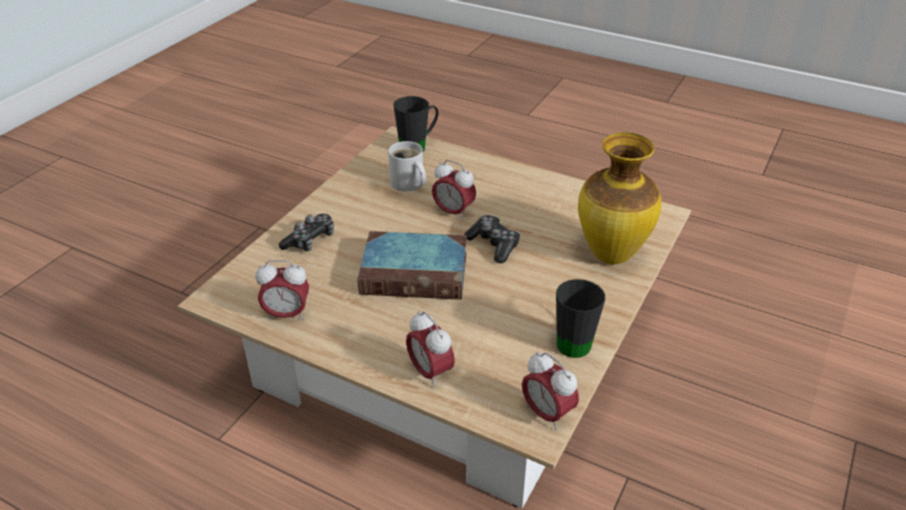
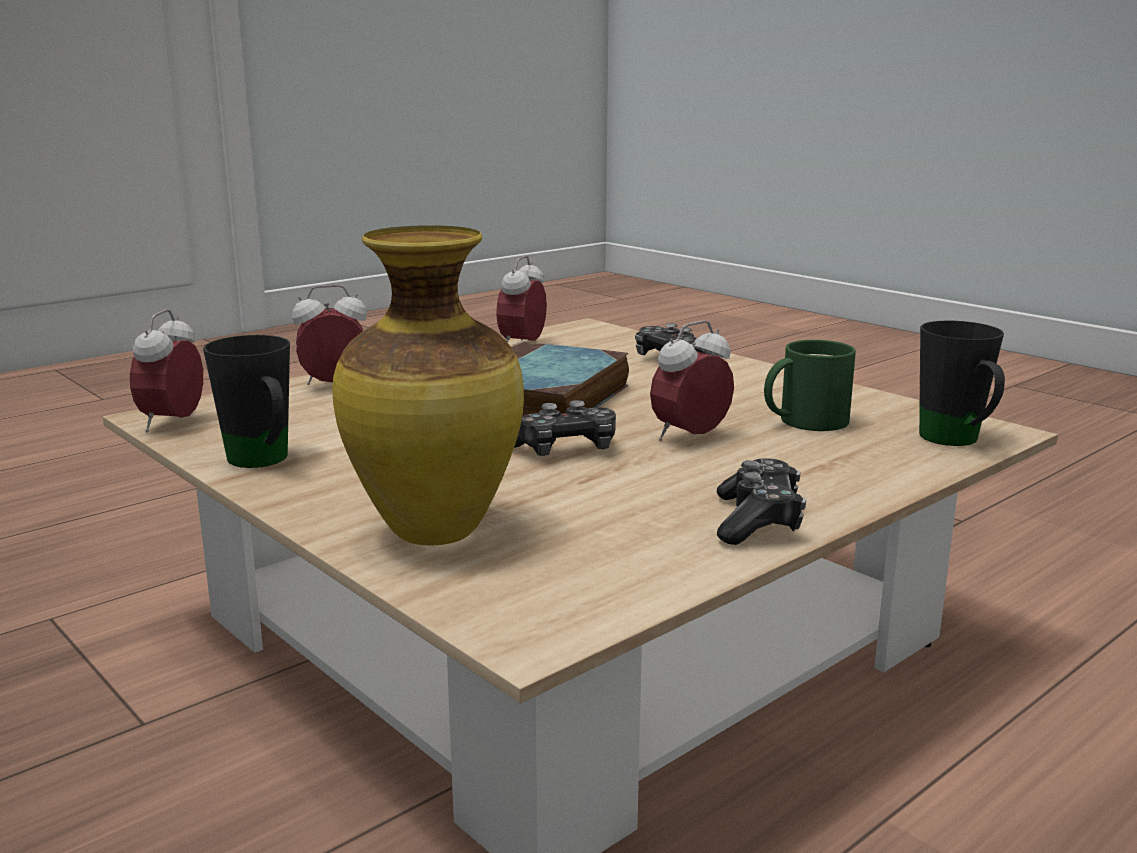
camera: 110 degrees right, 20 degrees down
(408, 184) = (806, 420): white mug -> green mug
(540, 184) = (758, 521): none -> game controller
(547, 414) = (173, 423): alarm clock -> alarm clock turned 60 degrees counterclockwise

